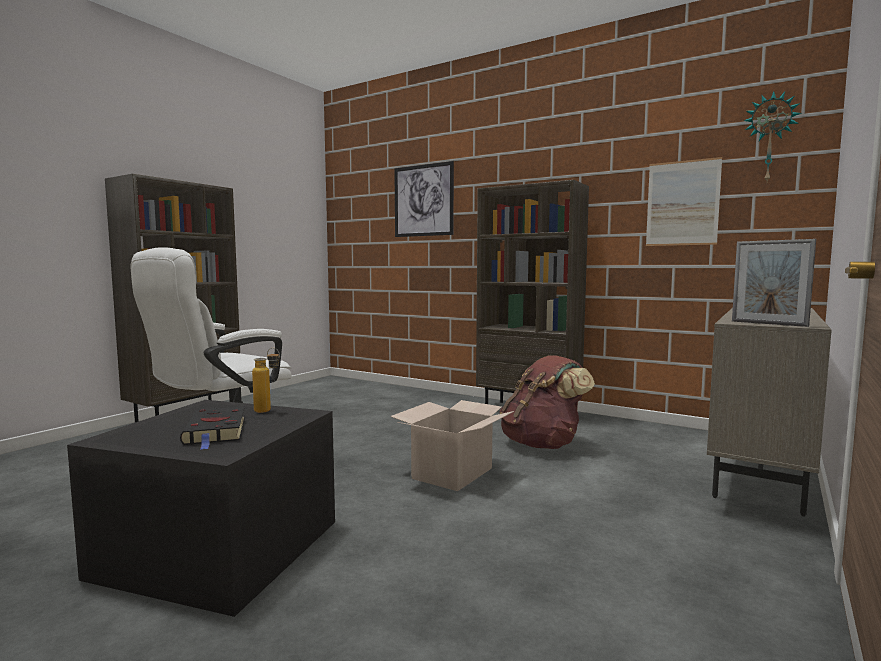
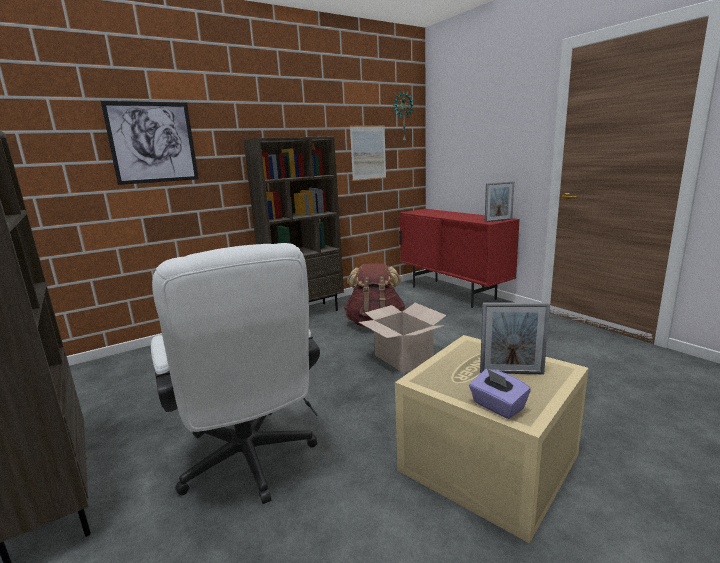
camera: 65 degrees left, 10 degrees up
(137, 429) = (497, 406): none -> purple tissue box
(215, 549) = (489, 464): black storage box -> beige storage box
(216, 432) = (511, 373): black book -> picture frame
(268, 411) = (456, 355): bottle -> none
(759, 475) = (452, 293): beige cabinet -> red cabinet

